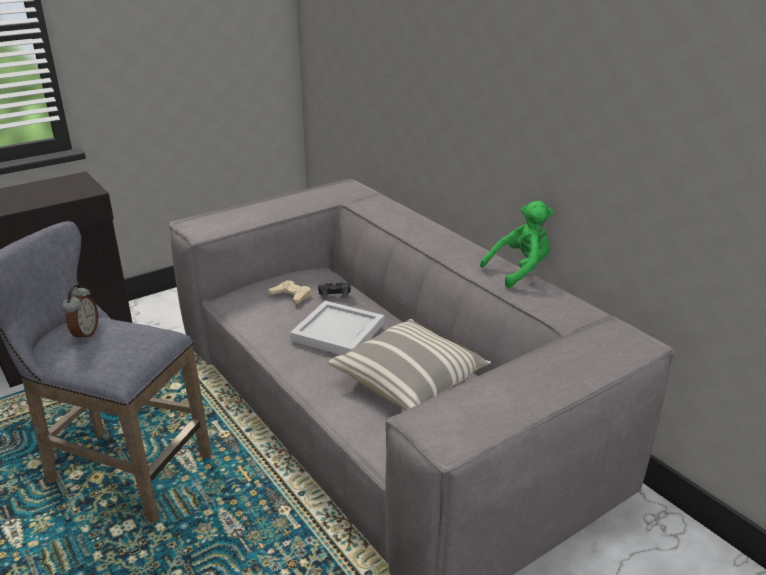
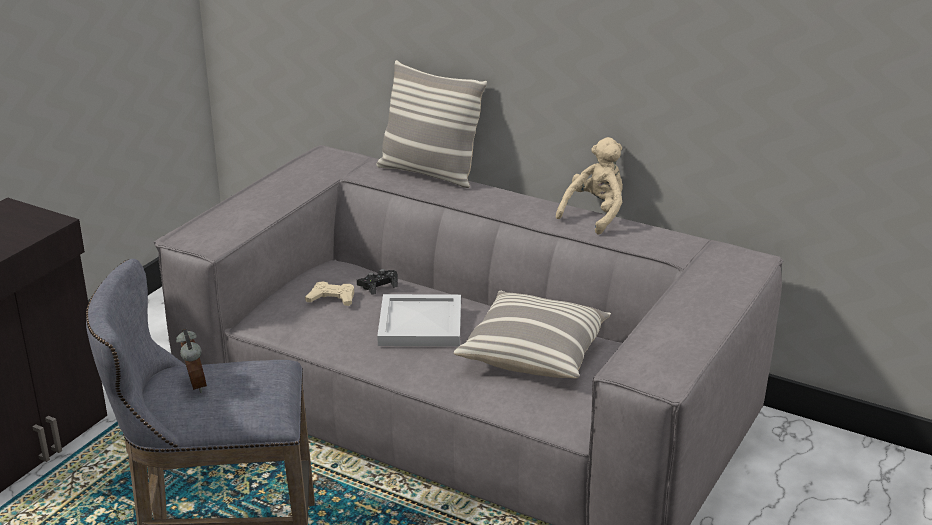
camera: 25 degrees left, 0 degrees up
(411, 212) = (429, 173): none -> pillow
(520, 271) = (595, 215): green plush toy -> beige plush toy

